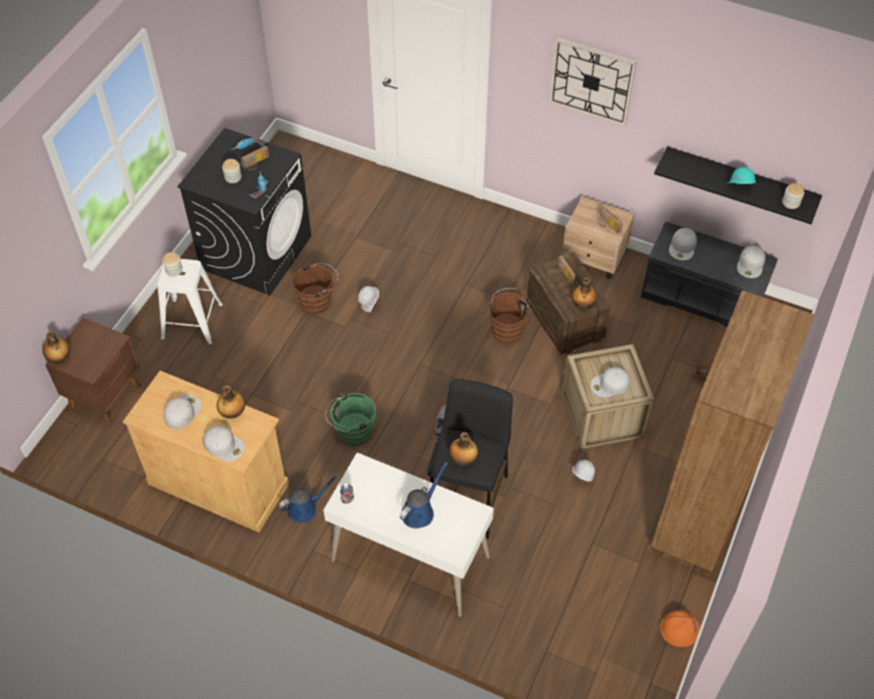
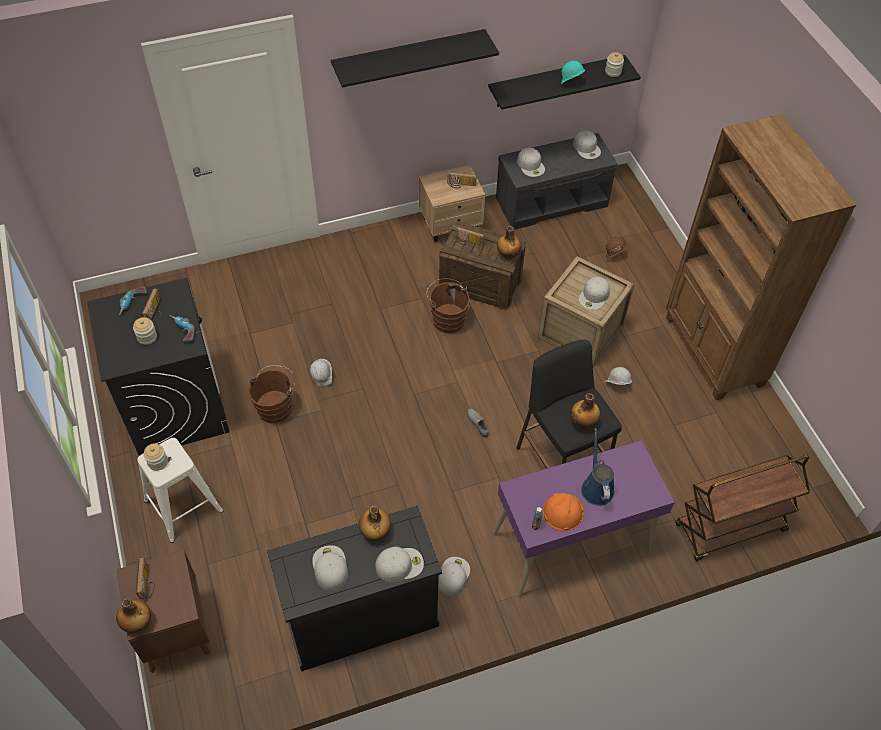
camera: 45 degrees left, 0 degrees up
(90, 339) = (147, 582): none -> radio
(219, 483) = (361, 617): beige cabinet -> black cabinet
(305, 508) = (453, 575): blue watering can -> white cap
(352, 432) = (421, 486): green bucket -> none
(410, 559) = (572, 544): white desk -> purple desk
(542, 652) = (729, 529): none -> brown cart
(591, 81) = (409, 58): wall clock -> black shelf
(680, 629) = (787, 435): orange hard hat -> orange hard hat (563, 512)

